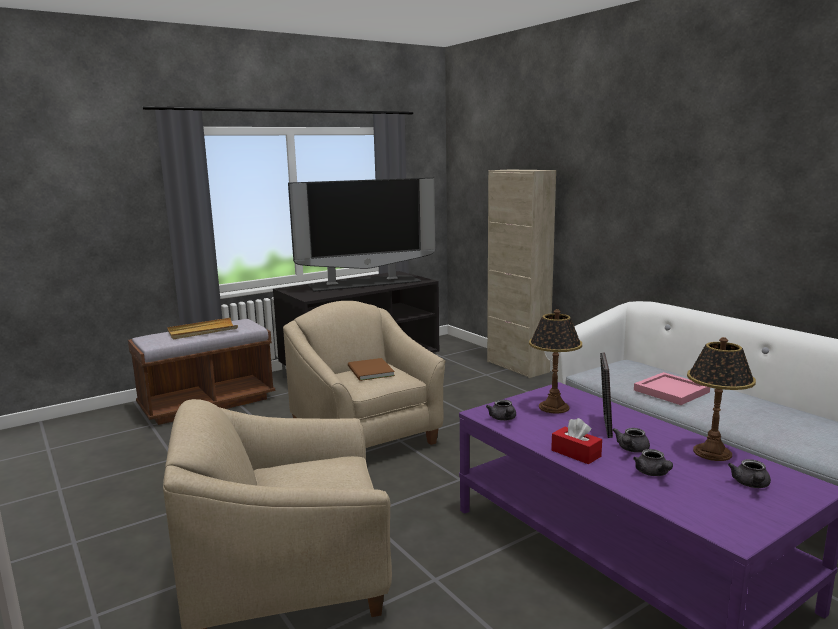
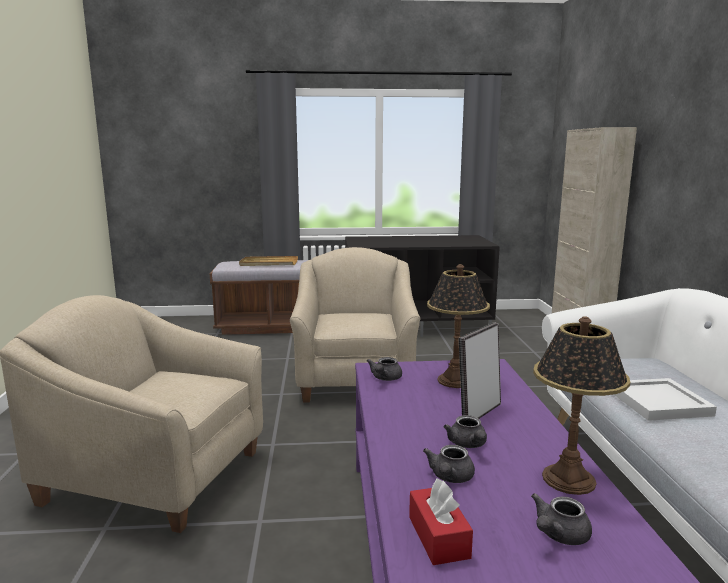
camera: 30 degrees right, 0 degrees up
(364, 283) = (426, 240): television -> none
(369, 371) = (354, 316): brown book -> none
(576, 453) = (399, 430): red tissue box -> red tissue box (438, 537)
(631, 449) = (468, 444): grey teapot -> grey teapot turned 75 degrees counterclockwise
(670, 391) = (656, 402): pink tray -> white tray

